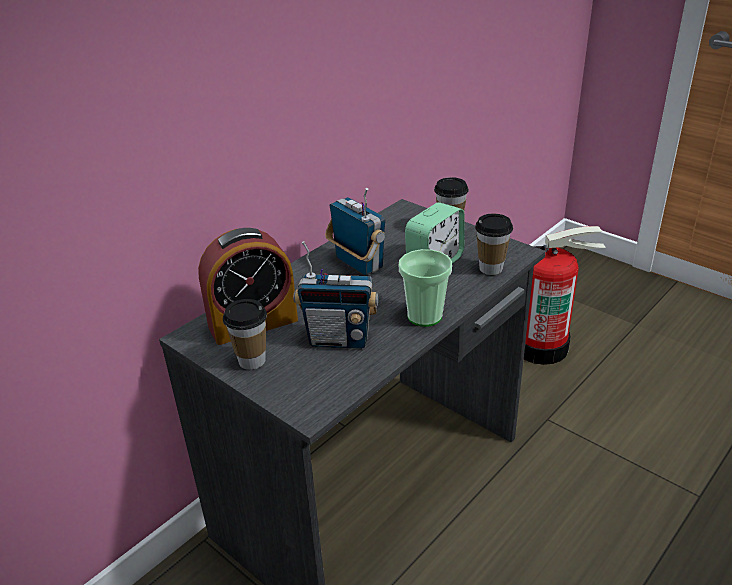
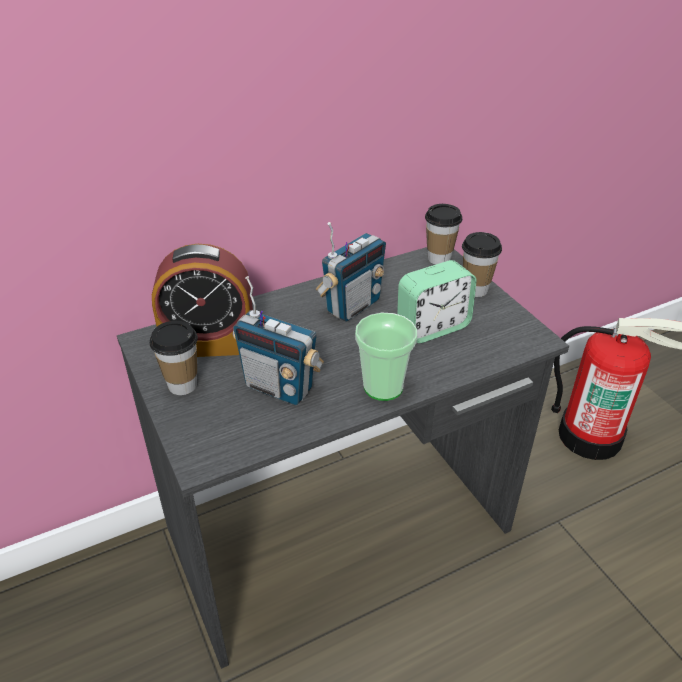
camera: 20 degrees right, 5 degrees up
(358, 264) = (352, 306): radio -> radio turned 60 degrees clockwise
(491, 268) = (491, 350): cup -> cup (439, 258)

